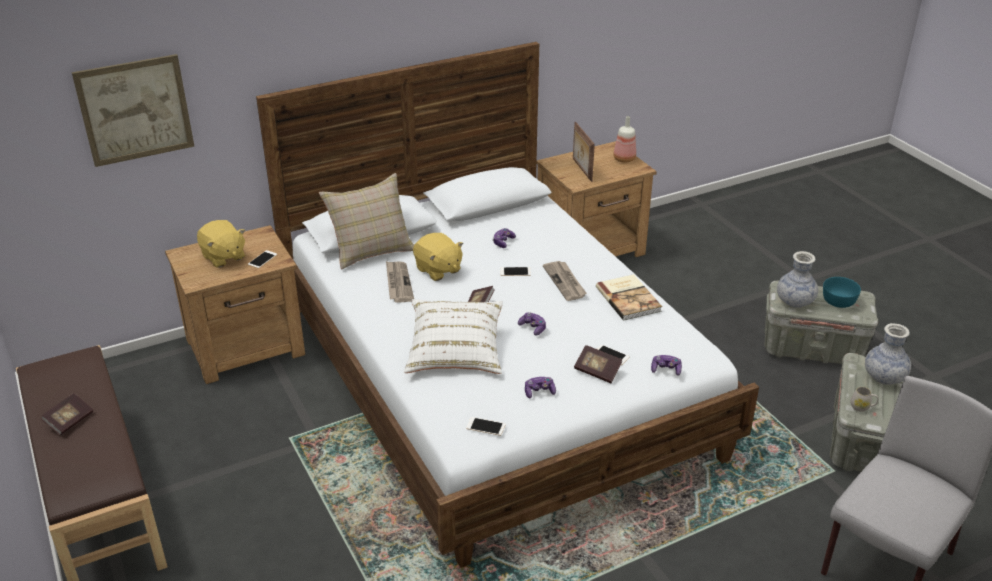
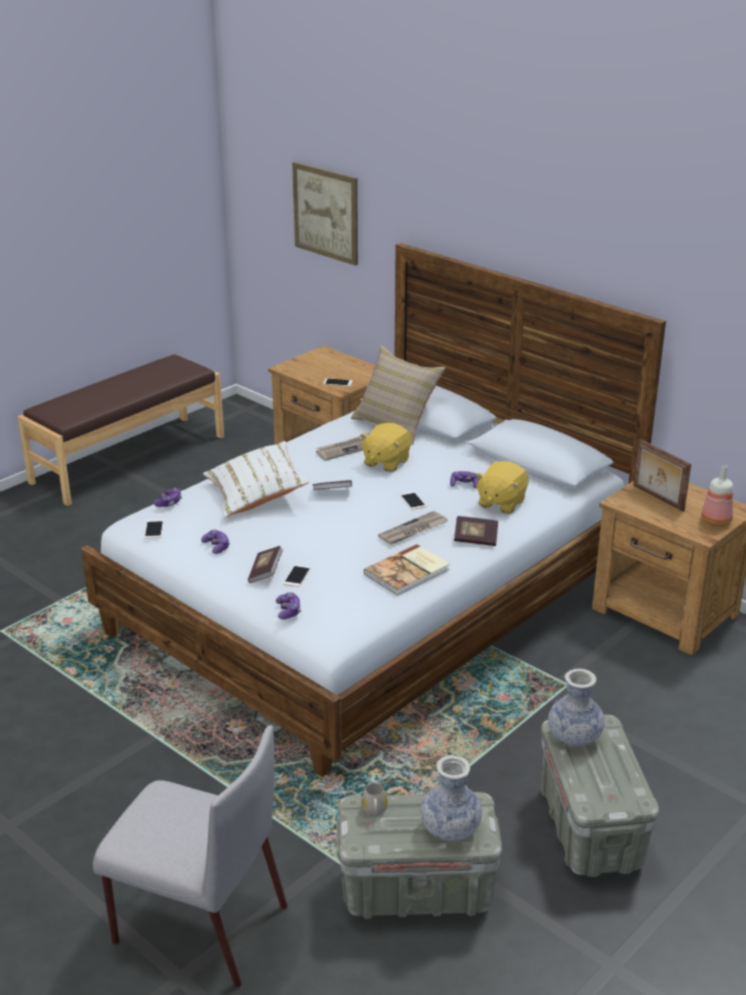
camera: 70 degrees right, 5 degrees down
(69, 421) = (121, 386): book -> book (475, 539)
(223, 257) = (330, 367): yellow plush toy -> yellow plush toy (501, 502)
(533, 328) = (318, 526): game controller -> game controller (169, 503)
(581, 170) = (657, 498): picture frame -> picture frame turned 90 degrees counterclockwise
(839, 301) = (605, 777): turquoise bowl -> none

